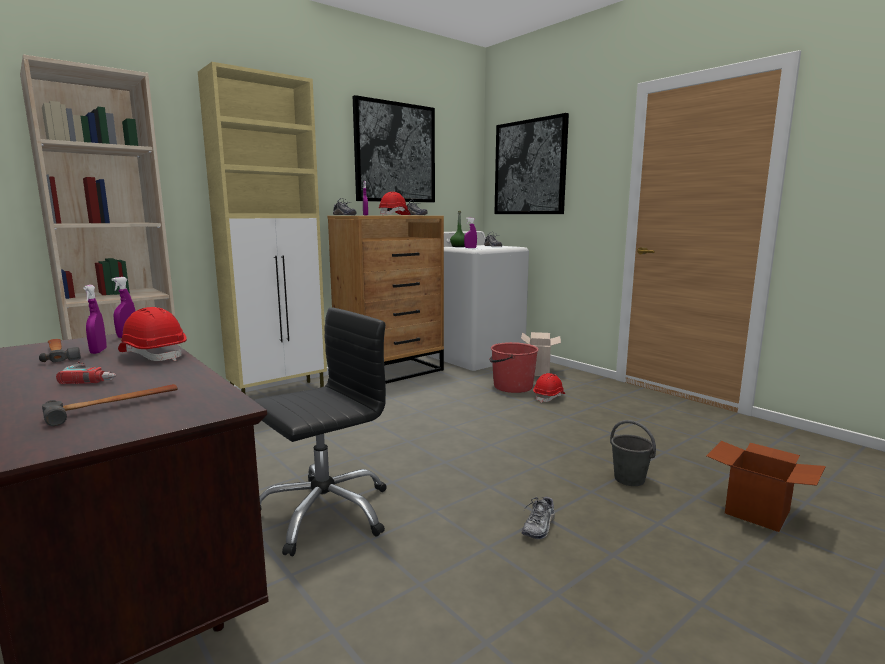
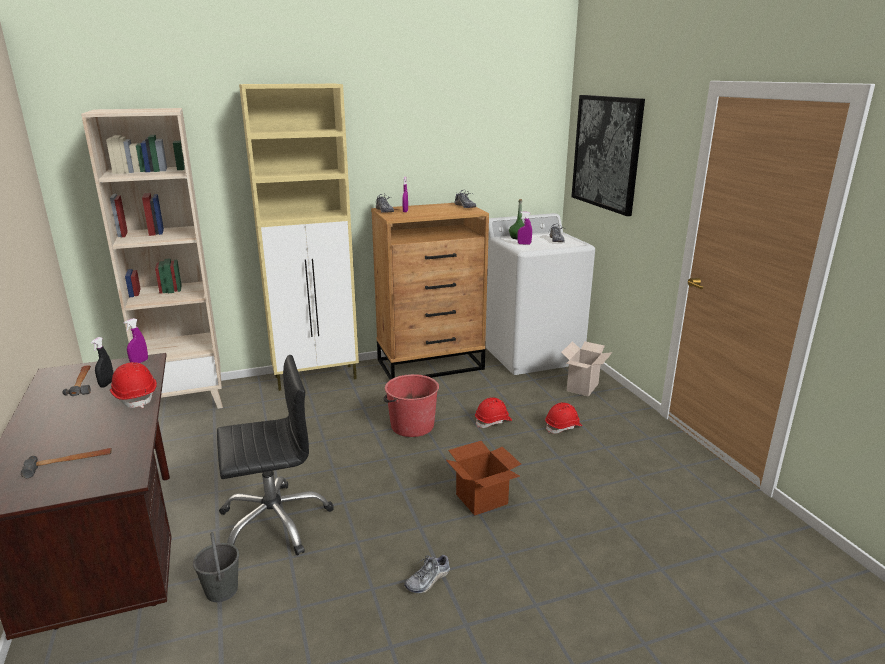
camera: 20 degrees right, 10 degrees up
(95, 375) = (84, 419): power drill -> none
(98, 351) = (107, 384): purple spray bottle -> black spray bottle
(394, 215) = (438, 210): red hard hat -> red hard hat (493, 421)
(395, 153) = (451, 135): picture -> none
(512, 387) = (536, 405): red bucket -> red bucket (411, 426)
(630, 479) = (553, 550): grey bucket -> grey bucket (222, 591)
(757, 512) = (644, 619): cardboard box -> cardboard box (481, 499)

